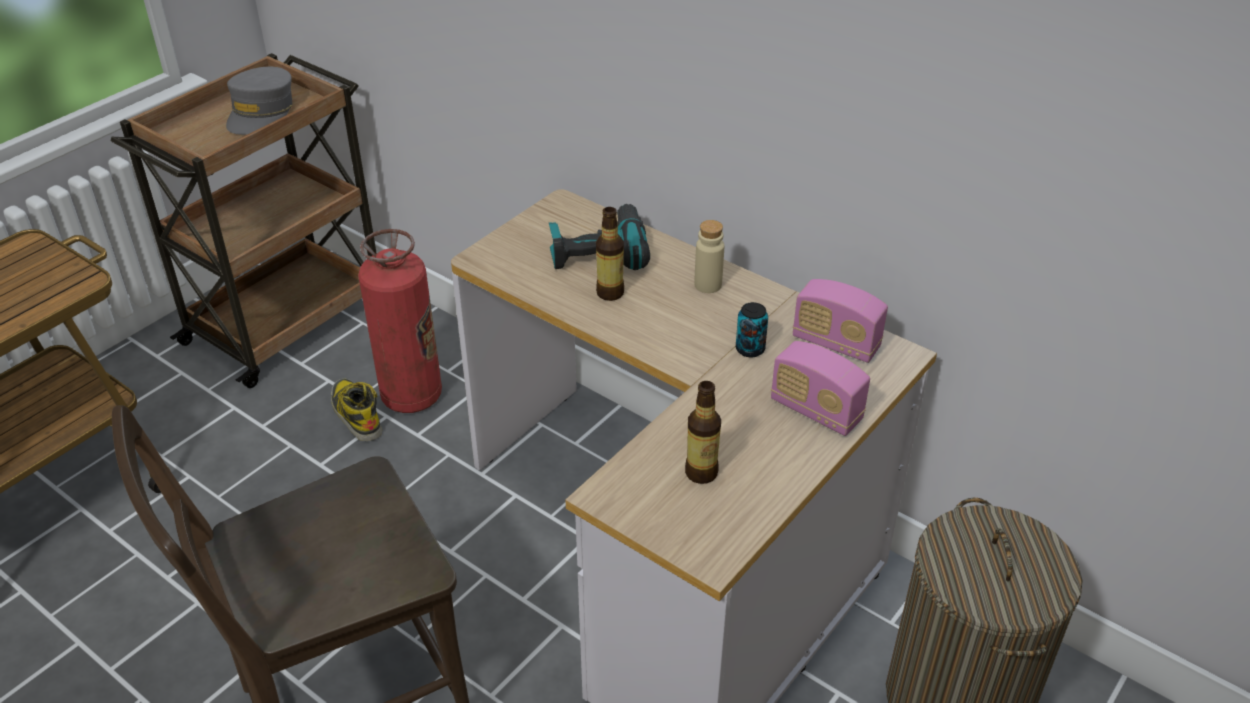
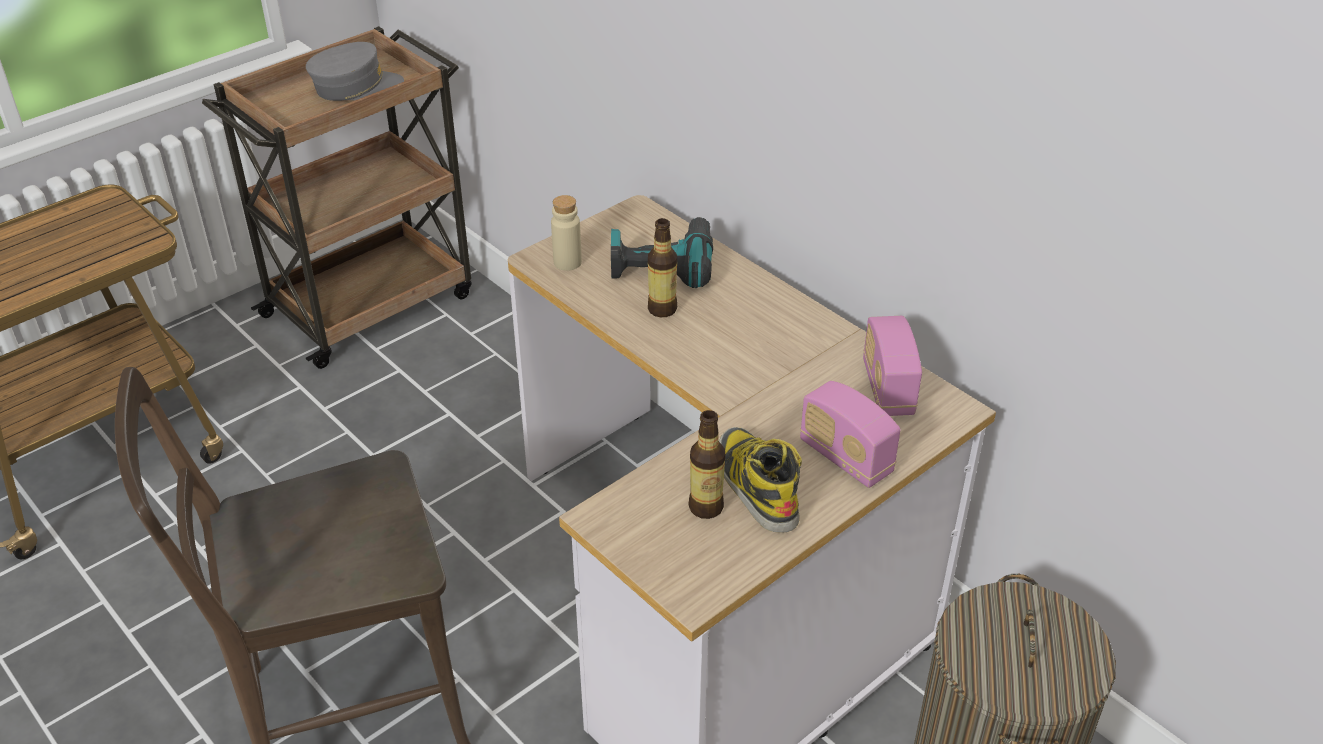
camera: 10 degrees right, 0 degrees up
(261, 113) = (356, 87): grey cap -> grey cap turned 135 degrees counterclockwise
(355, 414) = (419, 407): boot -> boot (755, 485)
(411, 396) = (479, 396): fire extinguisher -> none
(708, 285) = (767, 312): beige bottle -> beige bottle (567, 262)
(750, 349) = (793, 385): can -> none
(835, 343) = (887, 389): radio -> radio turned 45 degrees clockwise

